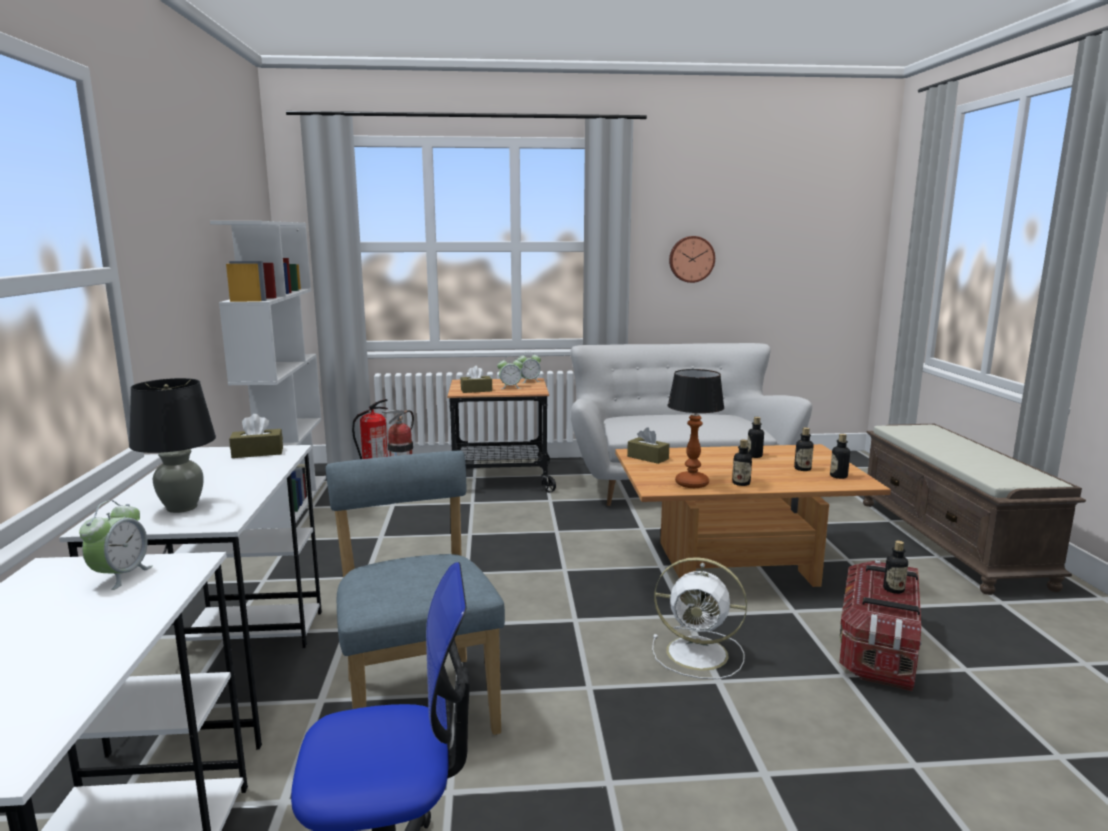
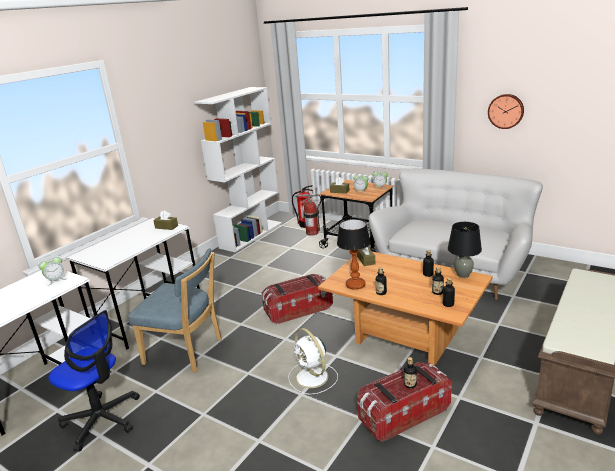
camera: 40 degrees right, 10 degrees up
(181, 508) = (107, 253): black table lamp -> black table lamp (463, 275)
(418, 701) = (187, 352): blue chair -> blue chair turned 90 degrees clockwise
(534, 577) = (298, 309): none -> storage box

